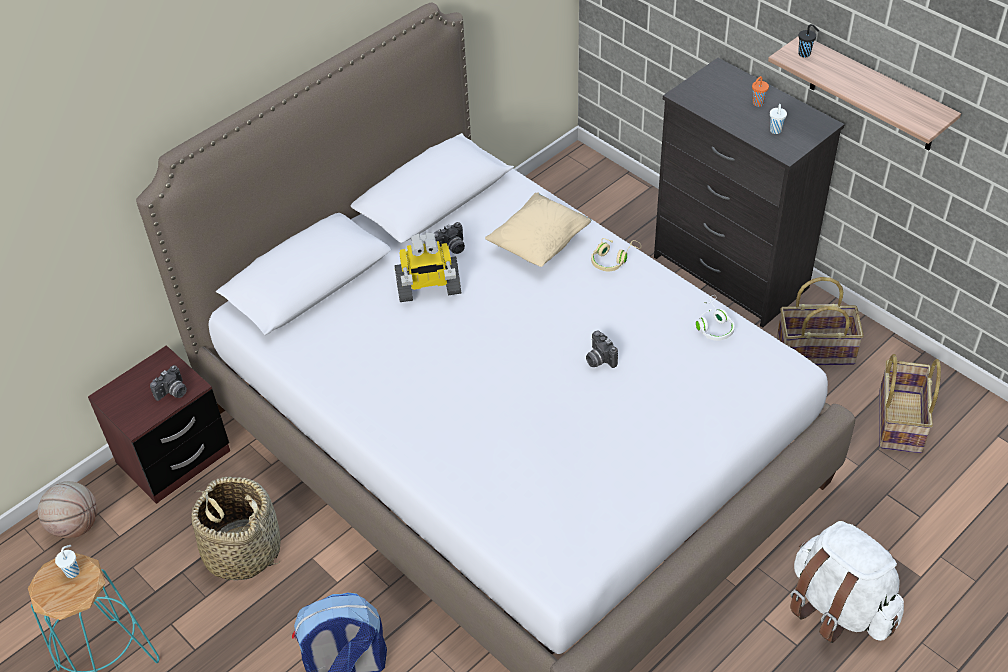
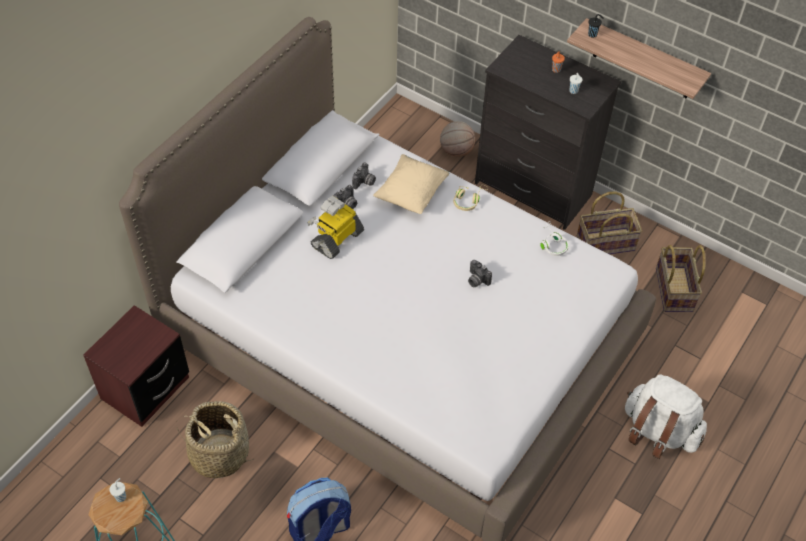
camera: 15 degrees left, 5 degrees up
(75, 525) = (82, 453): basketball -> basketball (456, 151)
(173, 393) = (151, 343): camera -> camera (364, 183)
(428, 288) = (336, 238): toy robot -> toy robot turned 150 degrees clockwise

